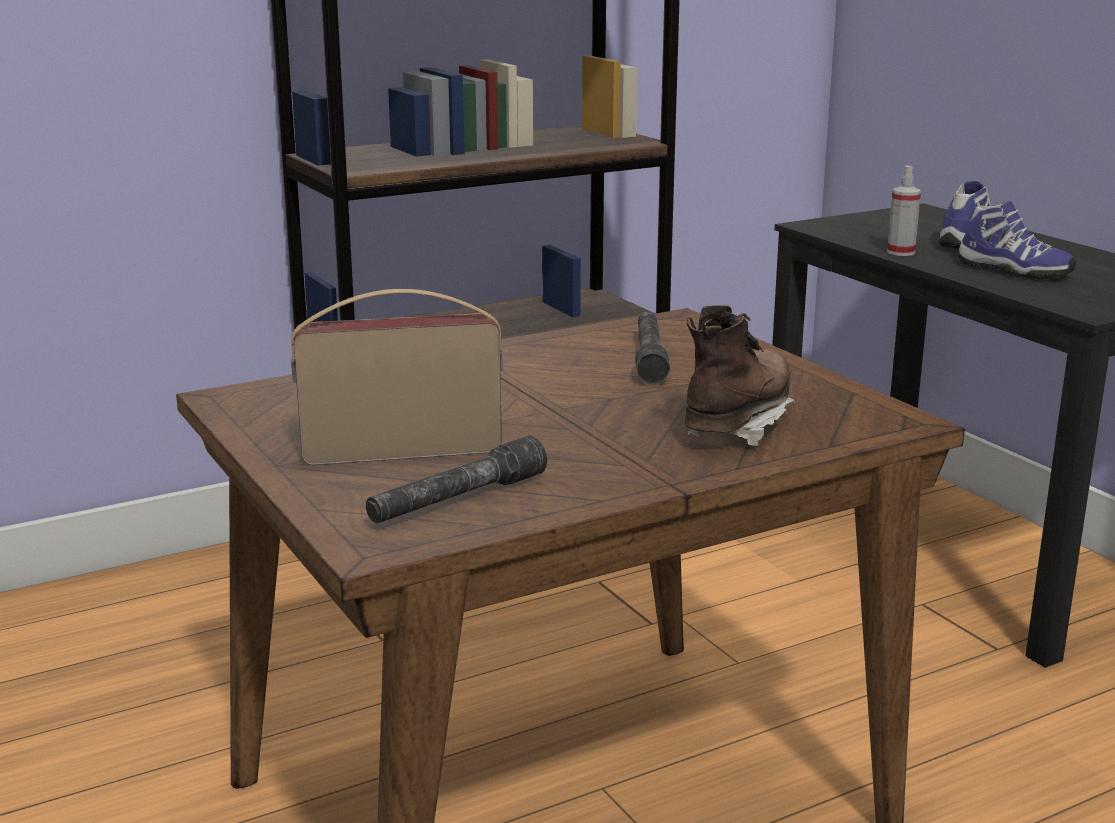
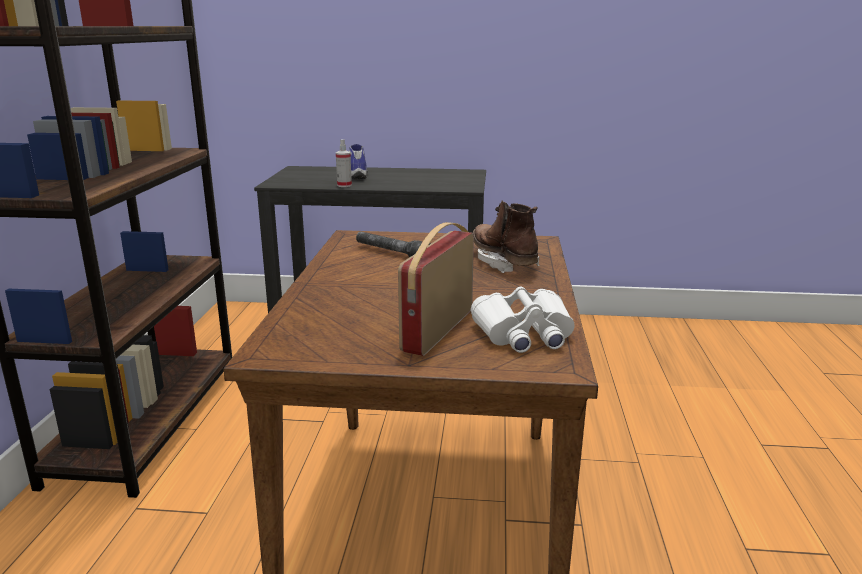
camera: 55 degrees left, 0 degrees up
(457, 500) = (524, 334): grey flashlight -> white binoculars
(1012, 271) = (403, 182): shoe -> none

